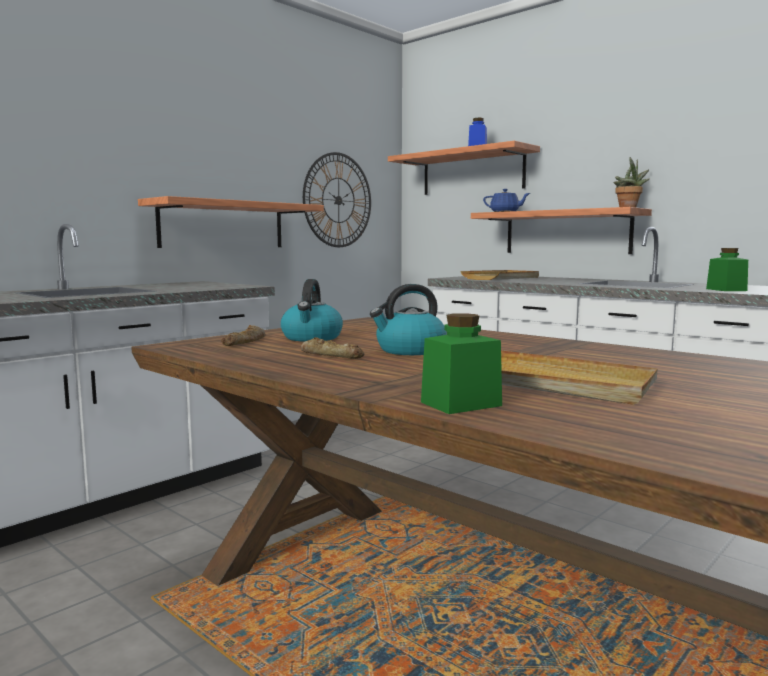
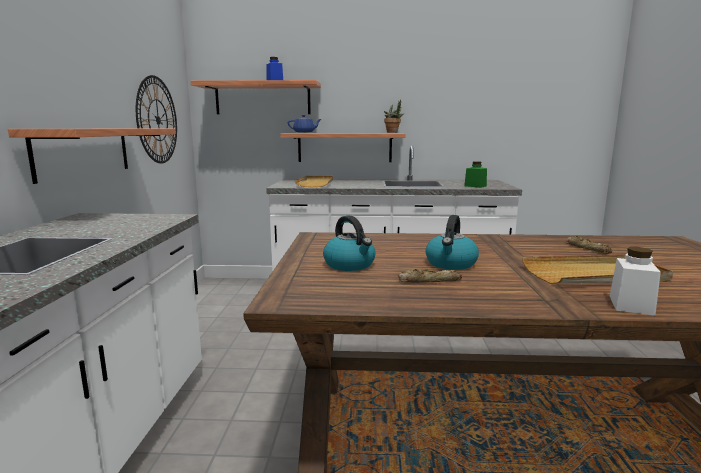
camera: 40 degrees left, 5 degrees up
(245, 342) = (321, 281): bread -> bread (587, 248)
(461, 404) = (631, 305): green jar -> white jar

